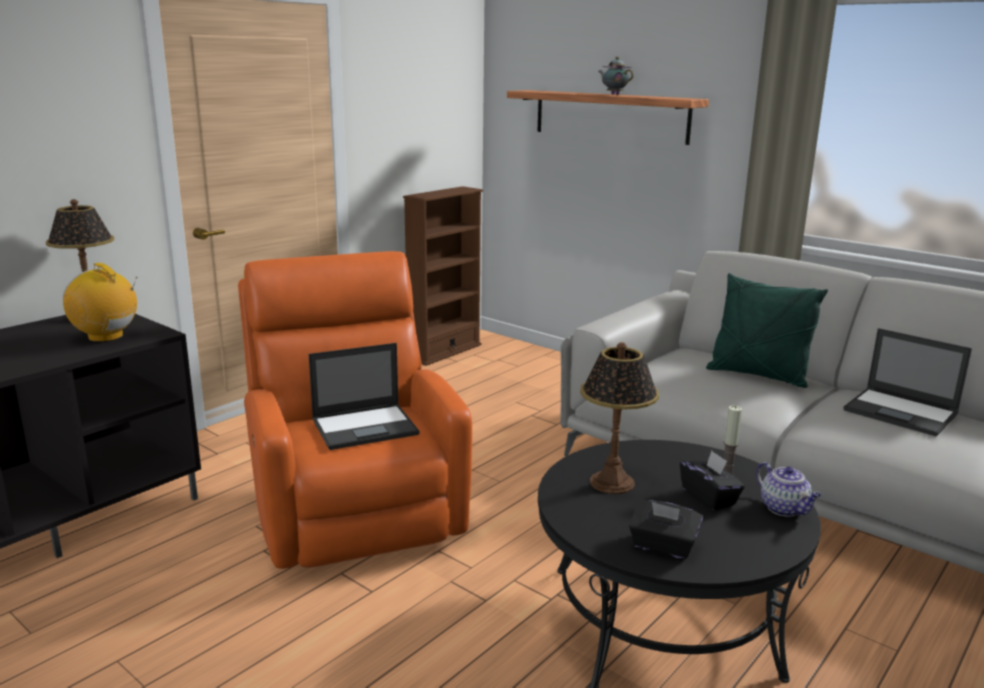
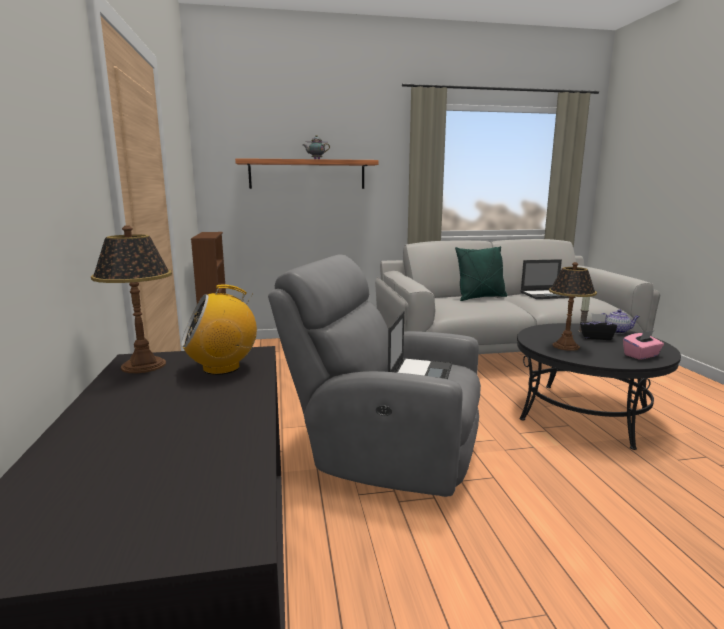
camera: 50 degrees left, 5 degrees down
(355, 509) = (385, 451): orange armchair -> grey armchair
(663, 546) = (641, 355): black tissue box -> pink tissue box

